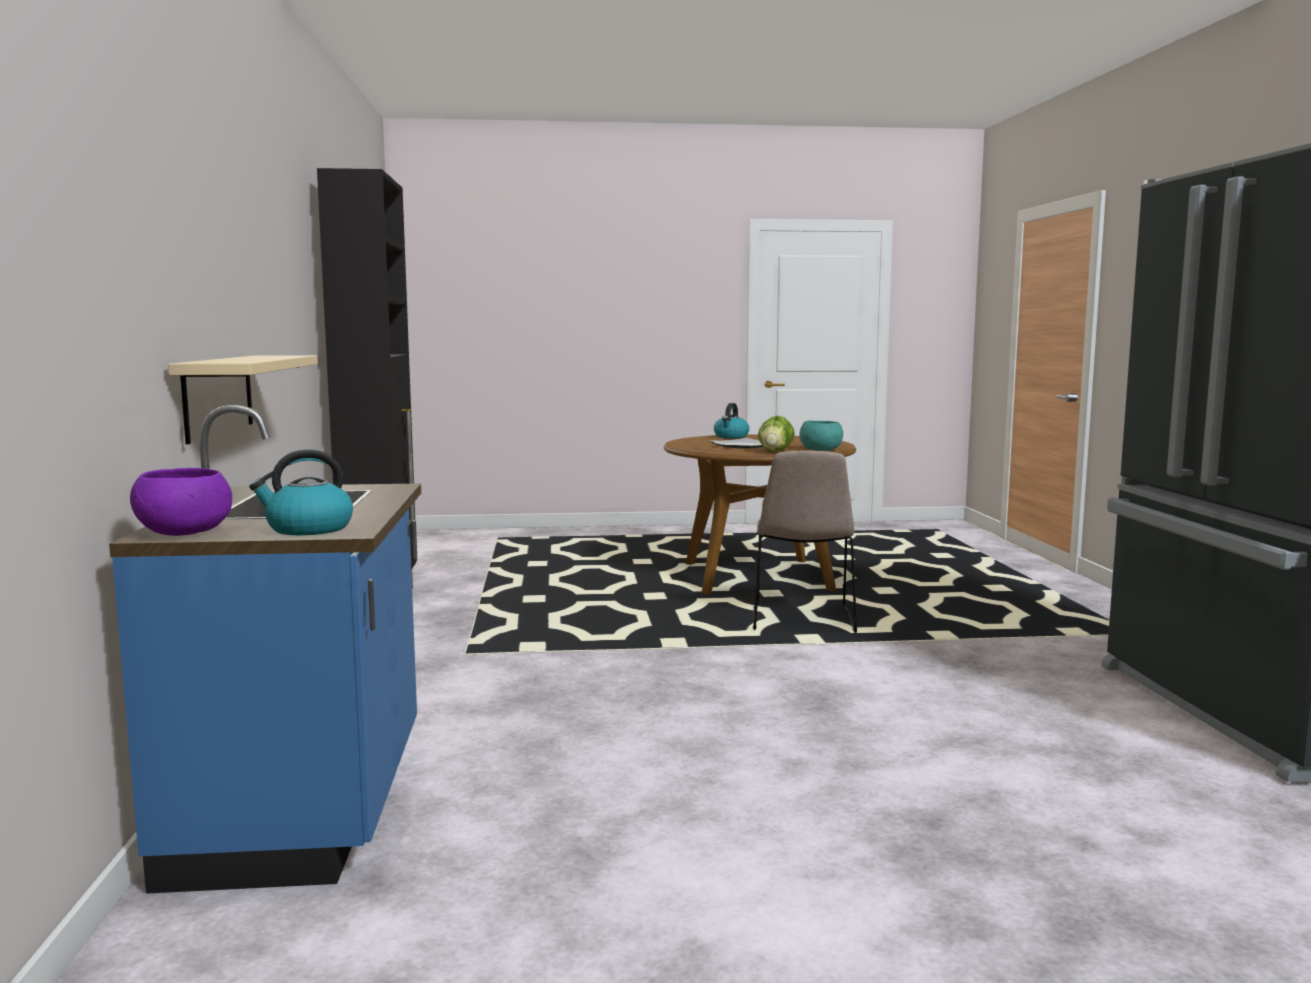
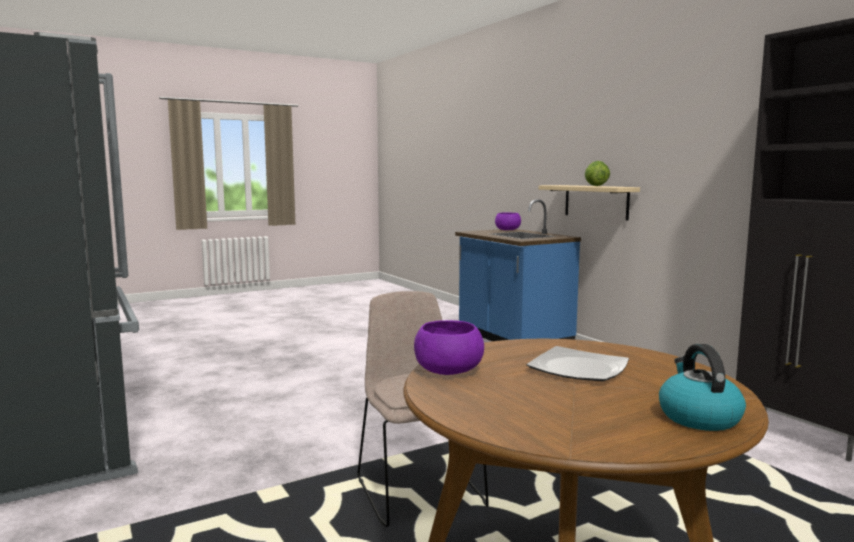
camera: 155 degrees right, 0 degrees up
(308, 529) = (480, 231): kettle -> none
(775, 451) = (498, 354): lettuce -> lettuce (595, 186)
(821, 449) = (447, 370): turquoise bowl -> purple bowl

